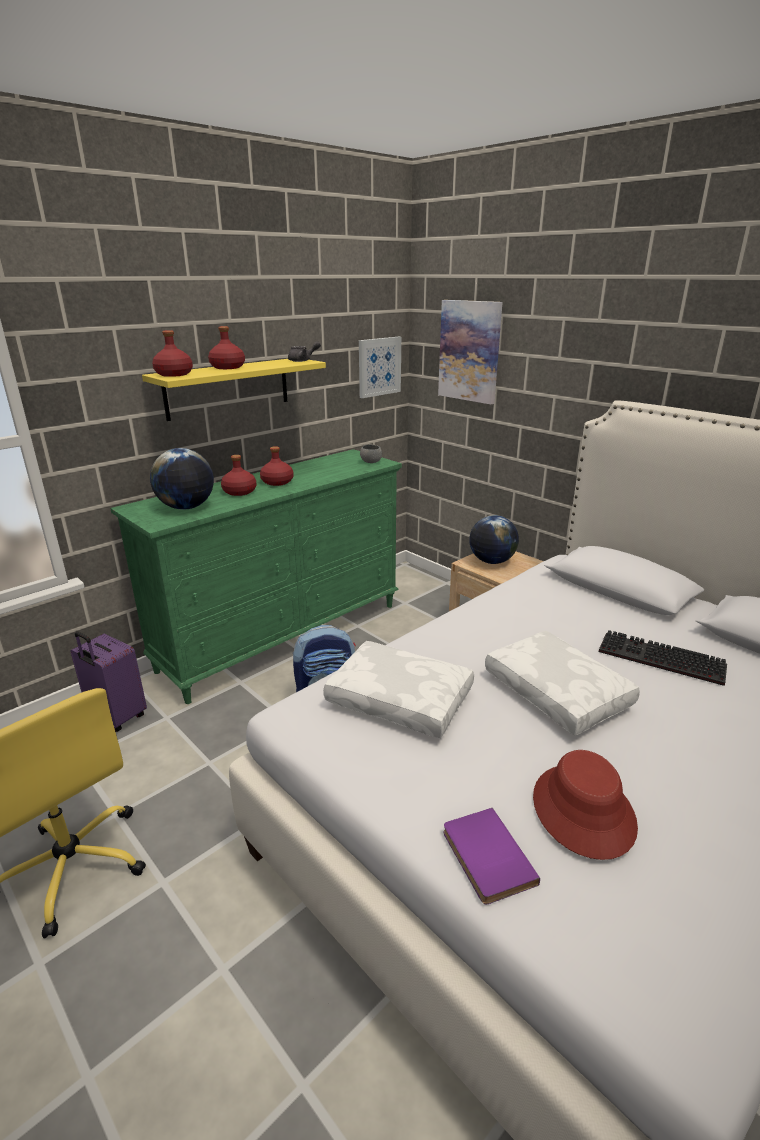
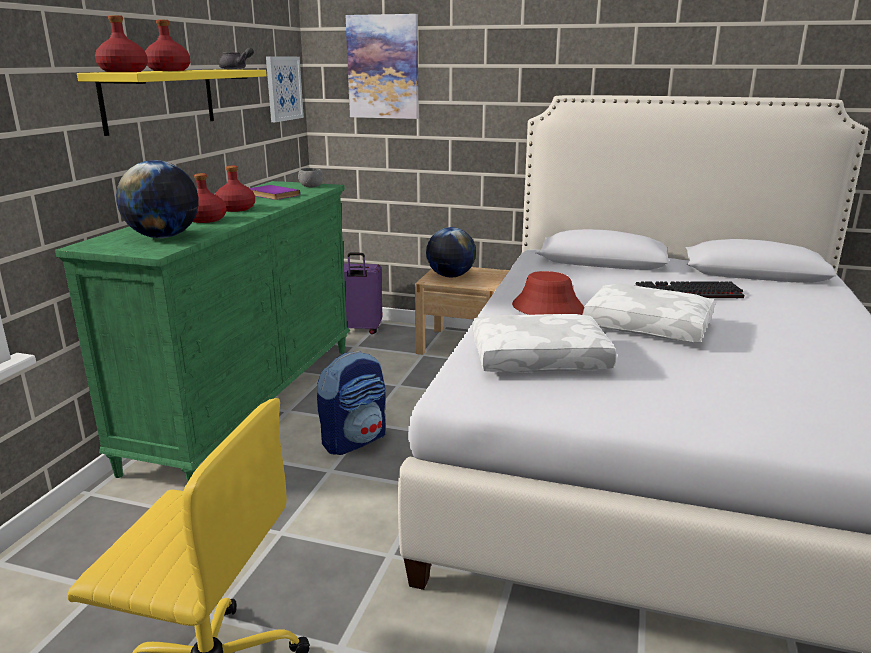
camera: 30 degrees left, 5 degrees down
(116, 717) = (109, 533): purple suitcase -> purple suitcase (360, 330)
(485, 857) = (734, 425): purple book -> purple book (272, 195)
(582, 810) = (755, 382): red hat -> red hat (547, 308)

